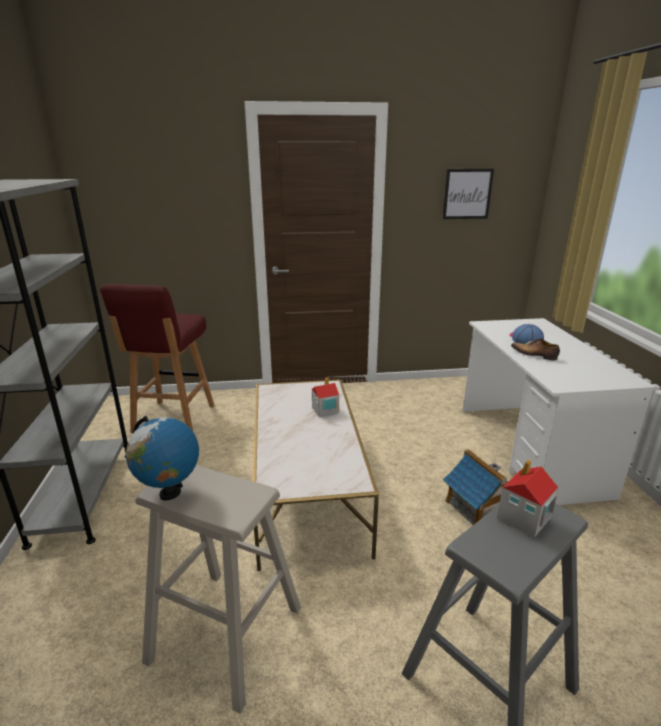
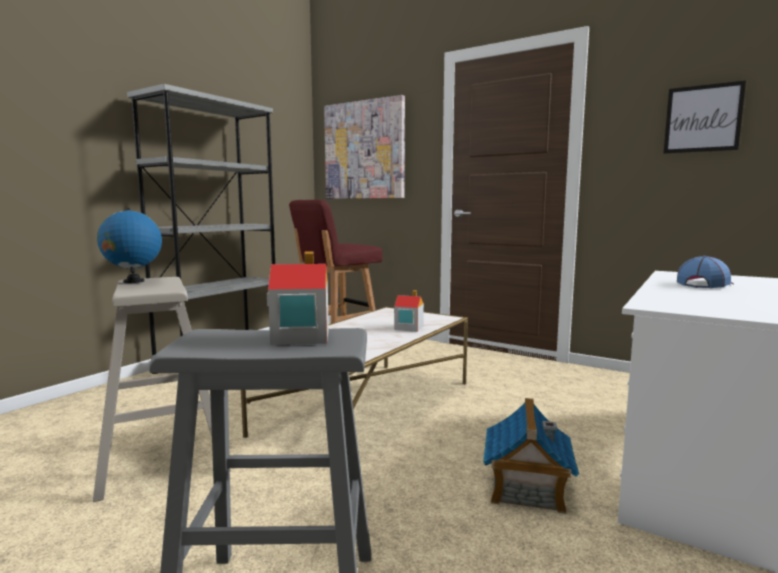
camera: 40 degrees right, 15 degrees down
(148, 203) = (364, 150): none -> picture
(534, 355) = (684, 290): shoe -> none

